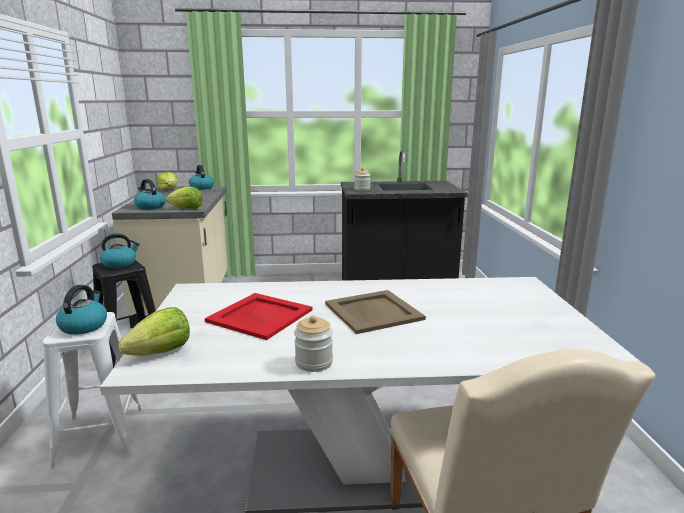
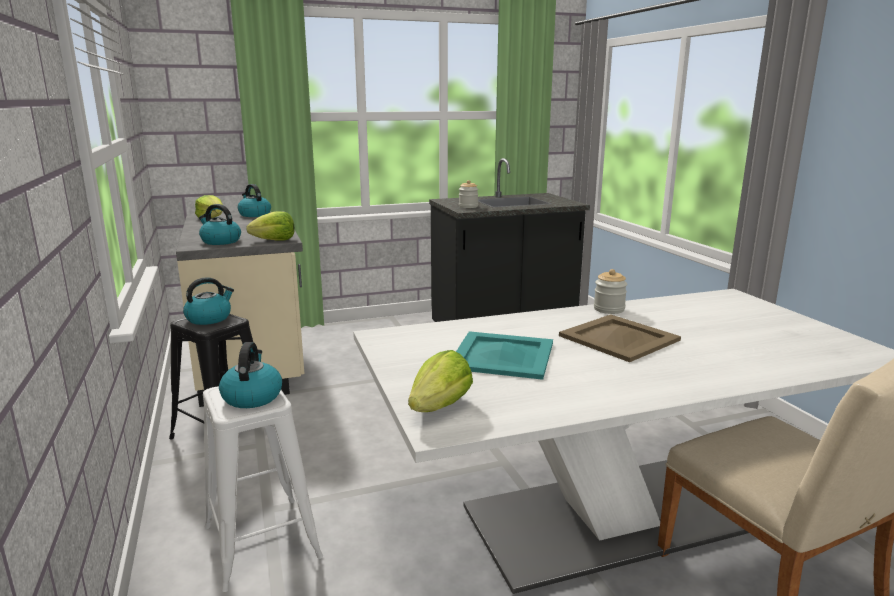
camera: 15 degrees left, 0 degrees up
(260, 315) = (502, 355): red tray -> turquoise tray
(314, 362) = (622, 395): jar -> jar (609, 309)

